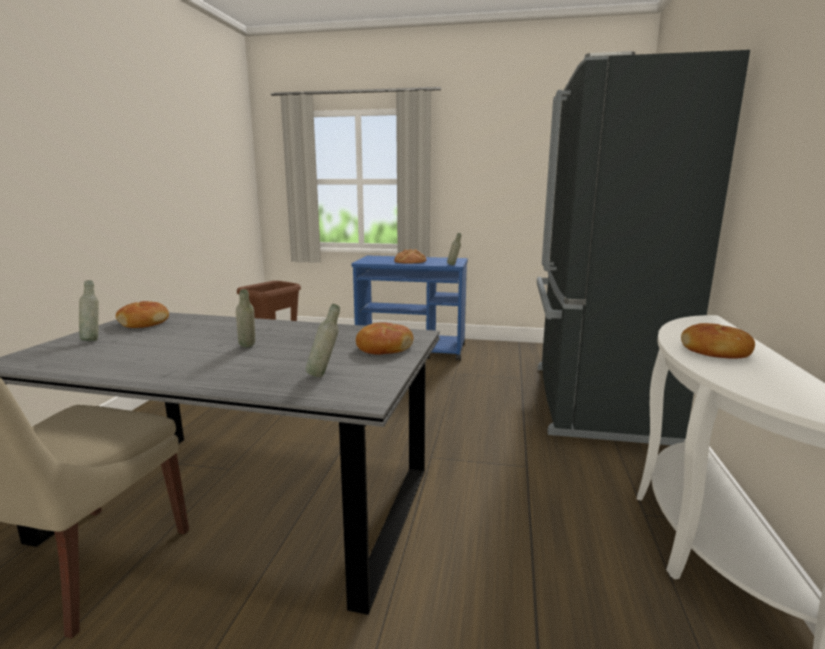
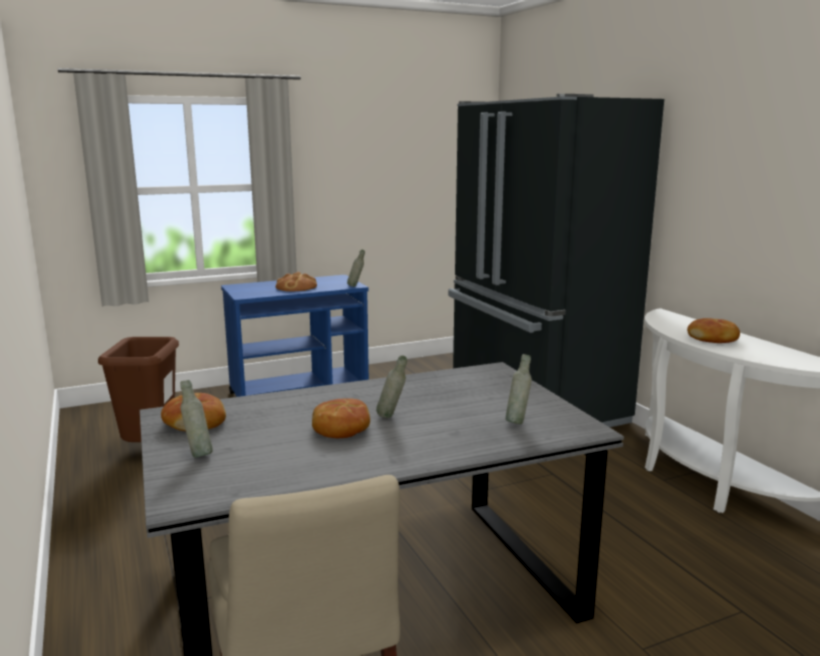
camera: 35 degrees left, 0 degrees up
(383, 348) = (502, 388): bread -> bread (341, 428)

